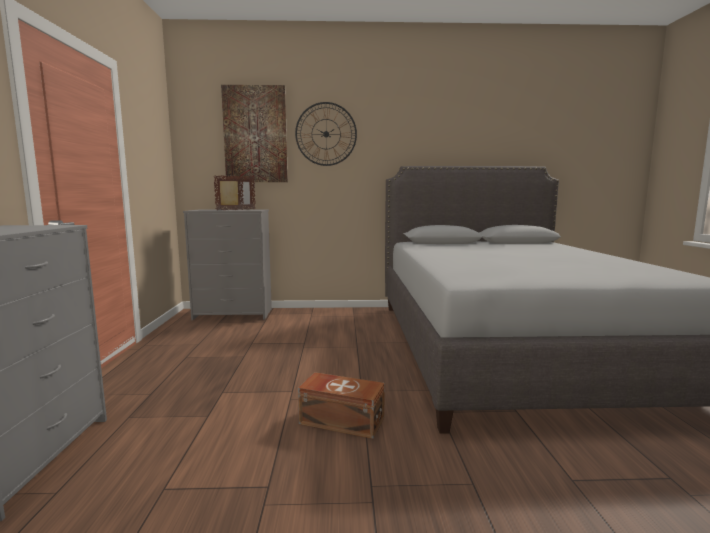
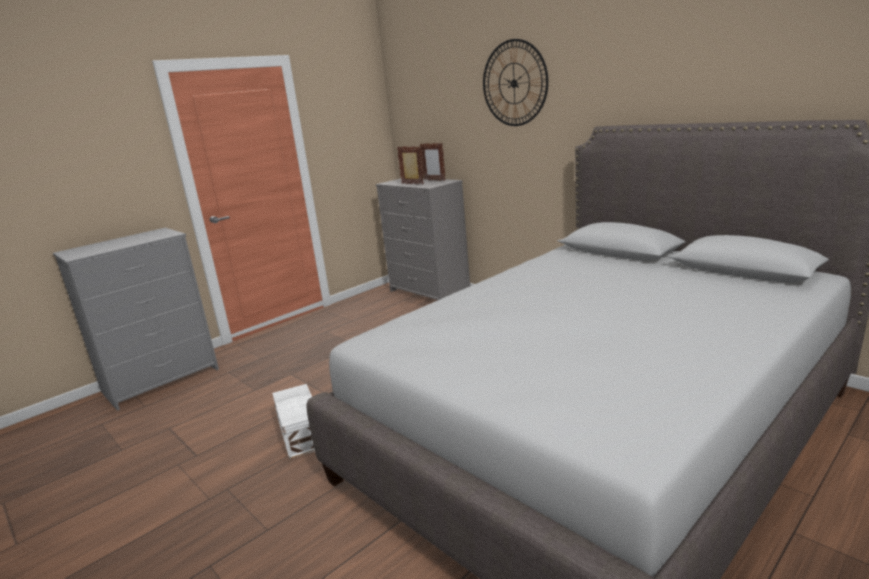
camera: 50 degrees right, 10 degrees up
(255, 134) = (448, 91): picture -> none
(341, 420) = (302, 433): brown storage box -> white storage box

